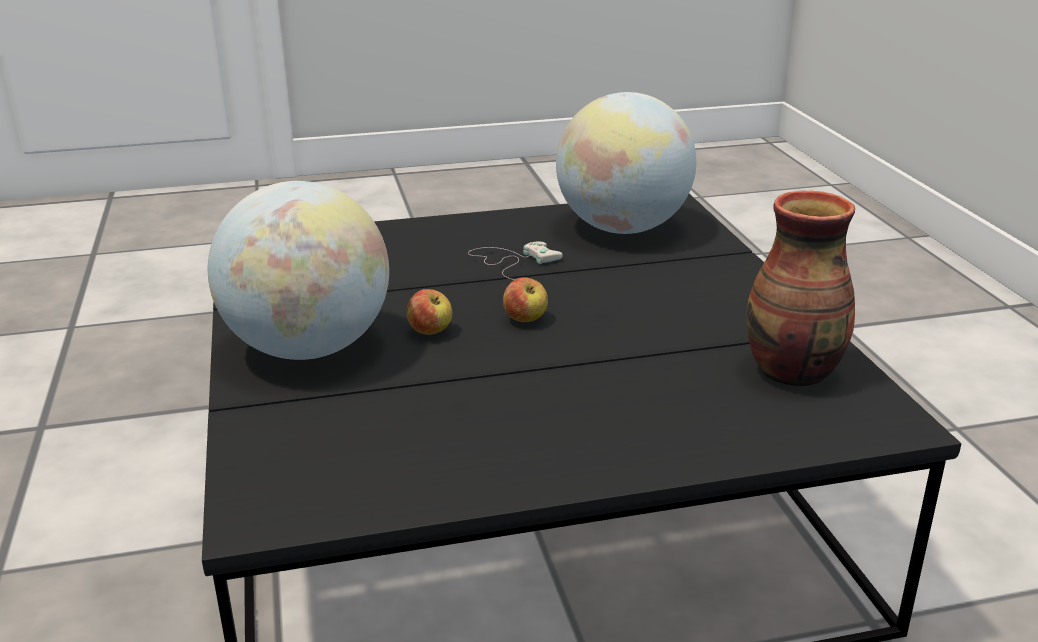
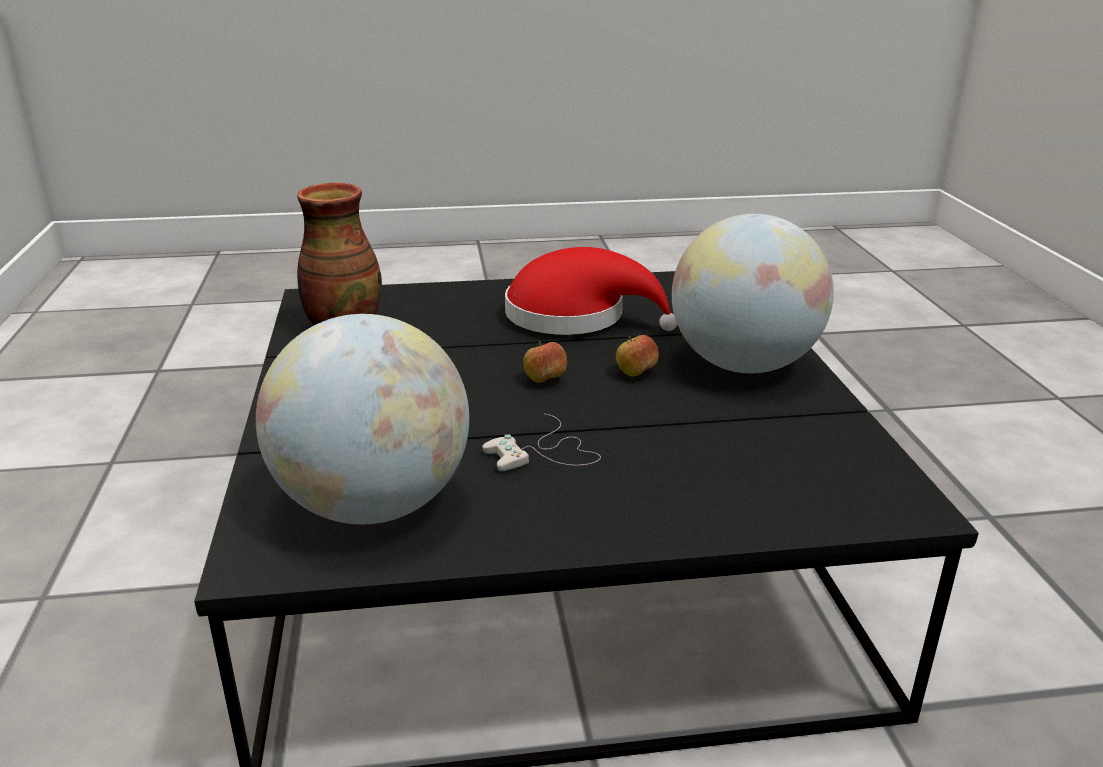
camera: 175 degrees left, 0 degrees up
(504, 409) = (575, 316): none -> red hat

